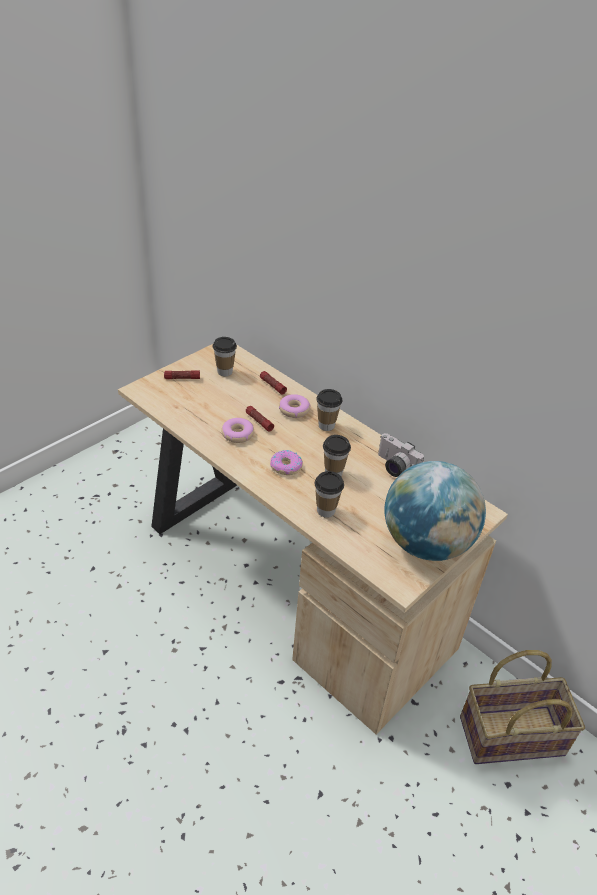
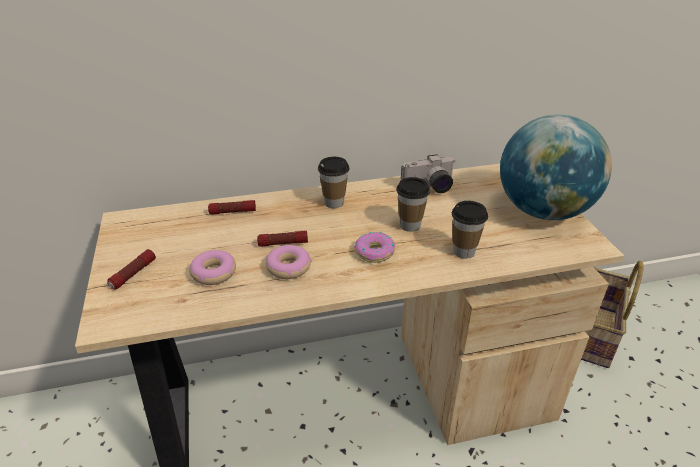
camera: 55 degrees left, 5 degrees down
(224, 372) = (165, 236): cup -> none
(294, 410) = (288, 213): donut -> donut (213, 273)

